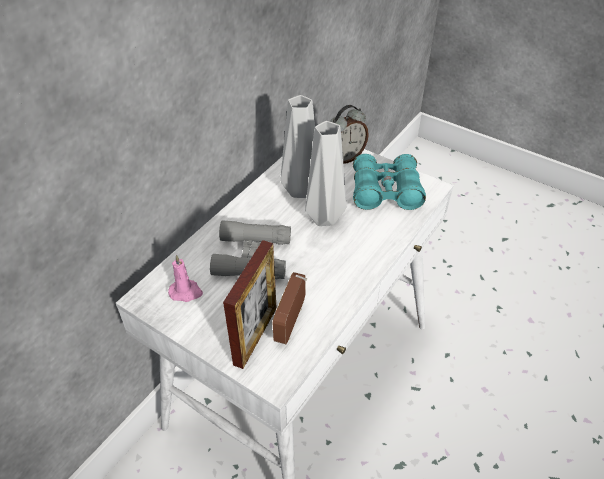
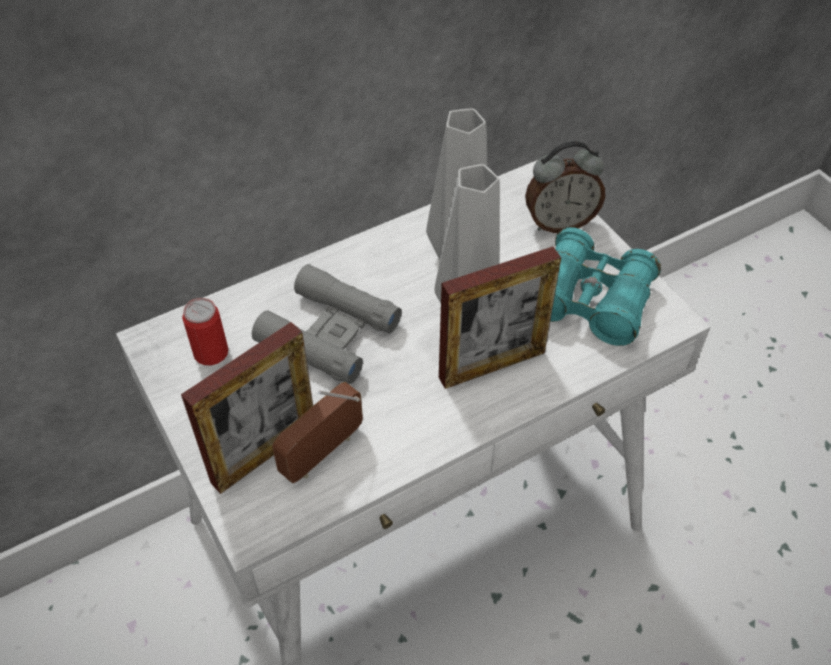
camera: 25 degrees right, 5 degrees up
(186, 292) = (211, 352): pink candle -> can
(355, 241) = (492, 365): none -> picture frame

